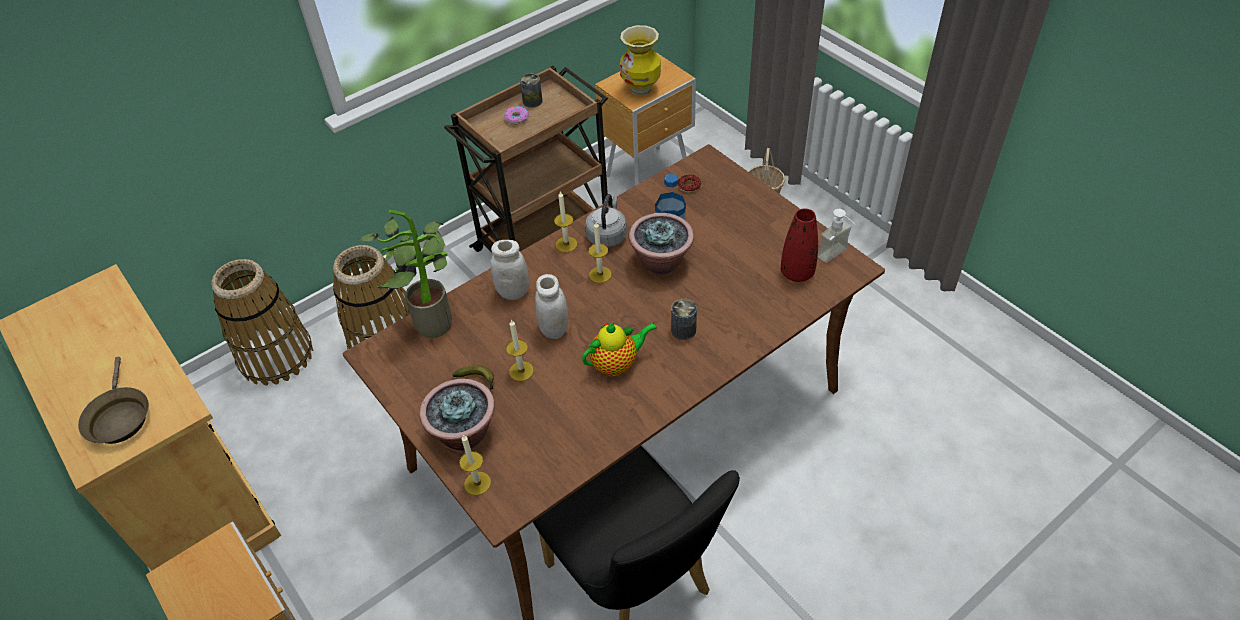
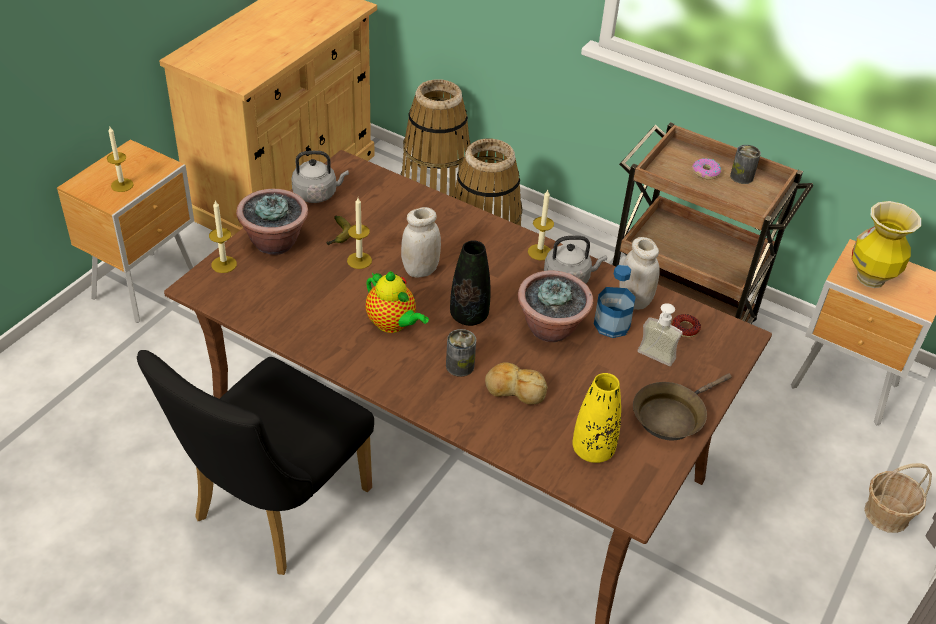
camera: 65 degrees right, 5 degrees down
(119, 417) = (227, 56): brown frying pan -> brown frying pan (671, 415)
(405, 385) = (317, 194): none -> grey kettle
(433, 320) = (398, 190): potted plant -> none
(513, 292) = (456, 231): white jar -> white jar (634, 300)
(600, 274) = (509, 286): candle -> candle (122, 185)
(627, 310) = (469, 316): none -> black vase
(721, 301) = (515, 390): none -> bread
(797, 273) = (592, 450): red vase -> yellow vase
(837, 256) = (641, 486): soap dispenser -> soap dispenser (653, 360)

